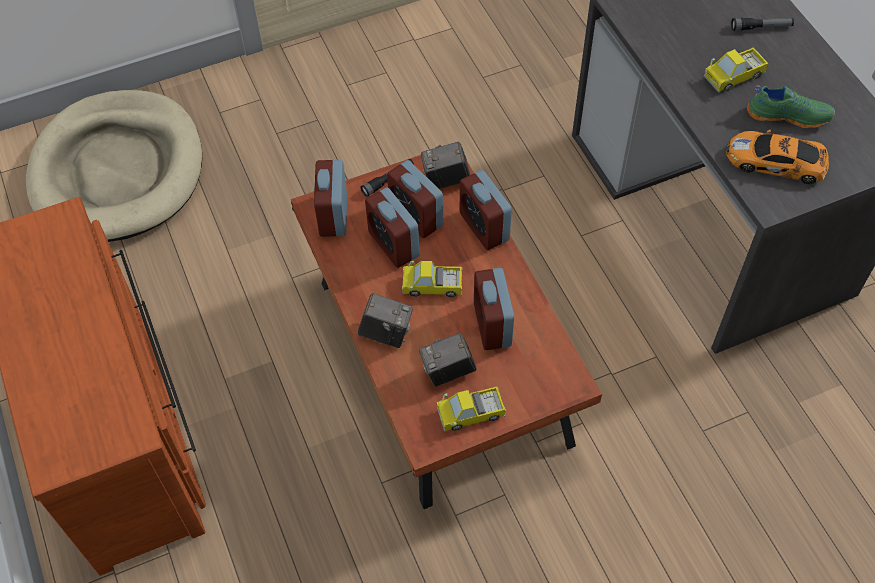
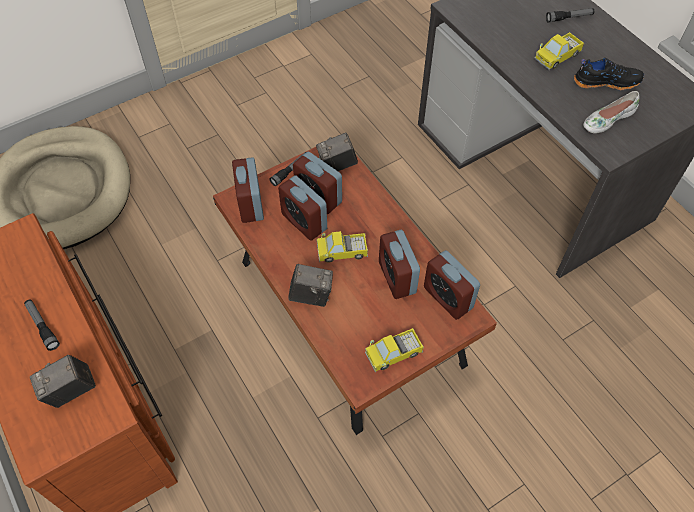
camera: 10 degrees left, 0 degrees up
(73, 327) = (42, 326): none -> flashlight
(448, 371) = (368, 321): camera -> camera (71, 391)
(484, 227) = (375, 199): alarm clock -> alarm clock (448, 298)
(778, 162) = (607, 119): toy car -> white shoe
(788, 114) = (606, 81): green shoe -> black shoe

